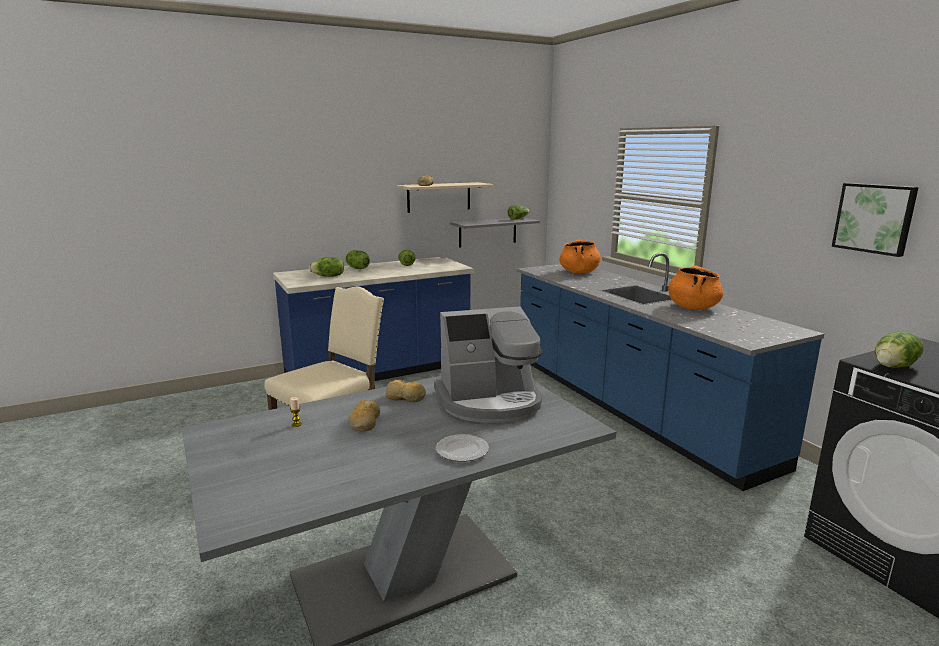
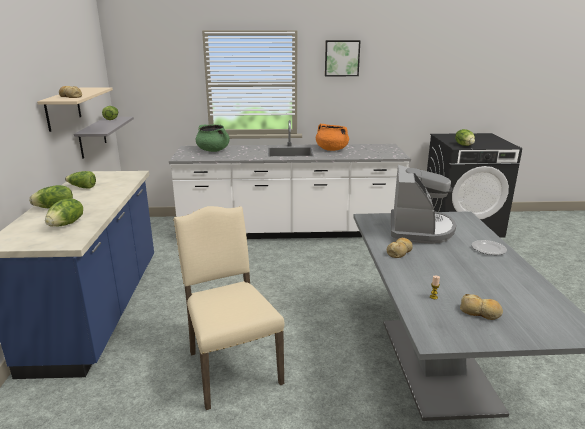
camera: 65 degrees left, 5 degrees up
(364, 422) = (438, 271): bread -> bread (480, 312)
(579, 272) = (213, 150): orange cooking pot -> green cooking pot
(629, 408) = (290, 231): blue counter -> white counter
(874, 218) = (401, 80): picture -> picture (342, 58)

